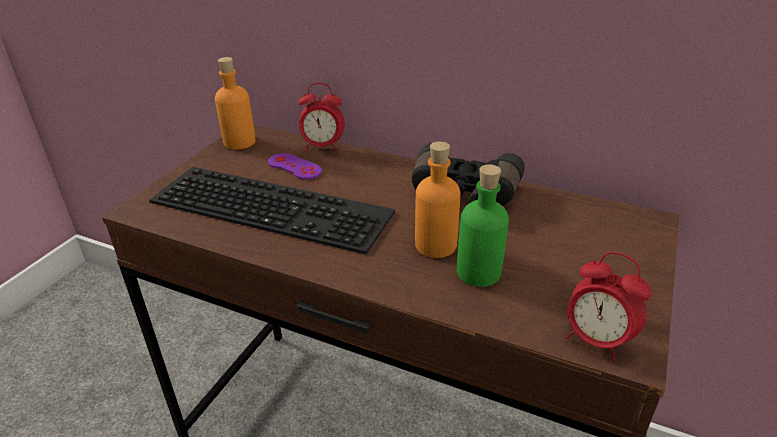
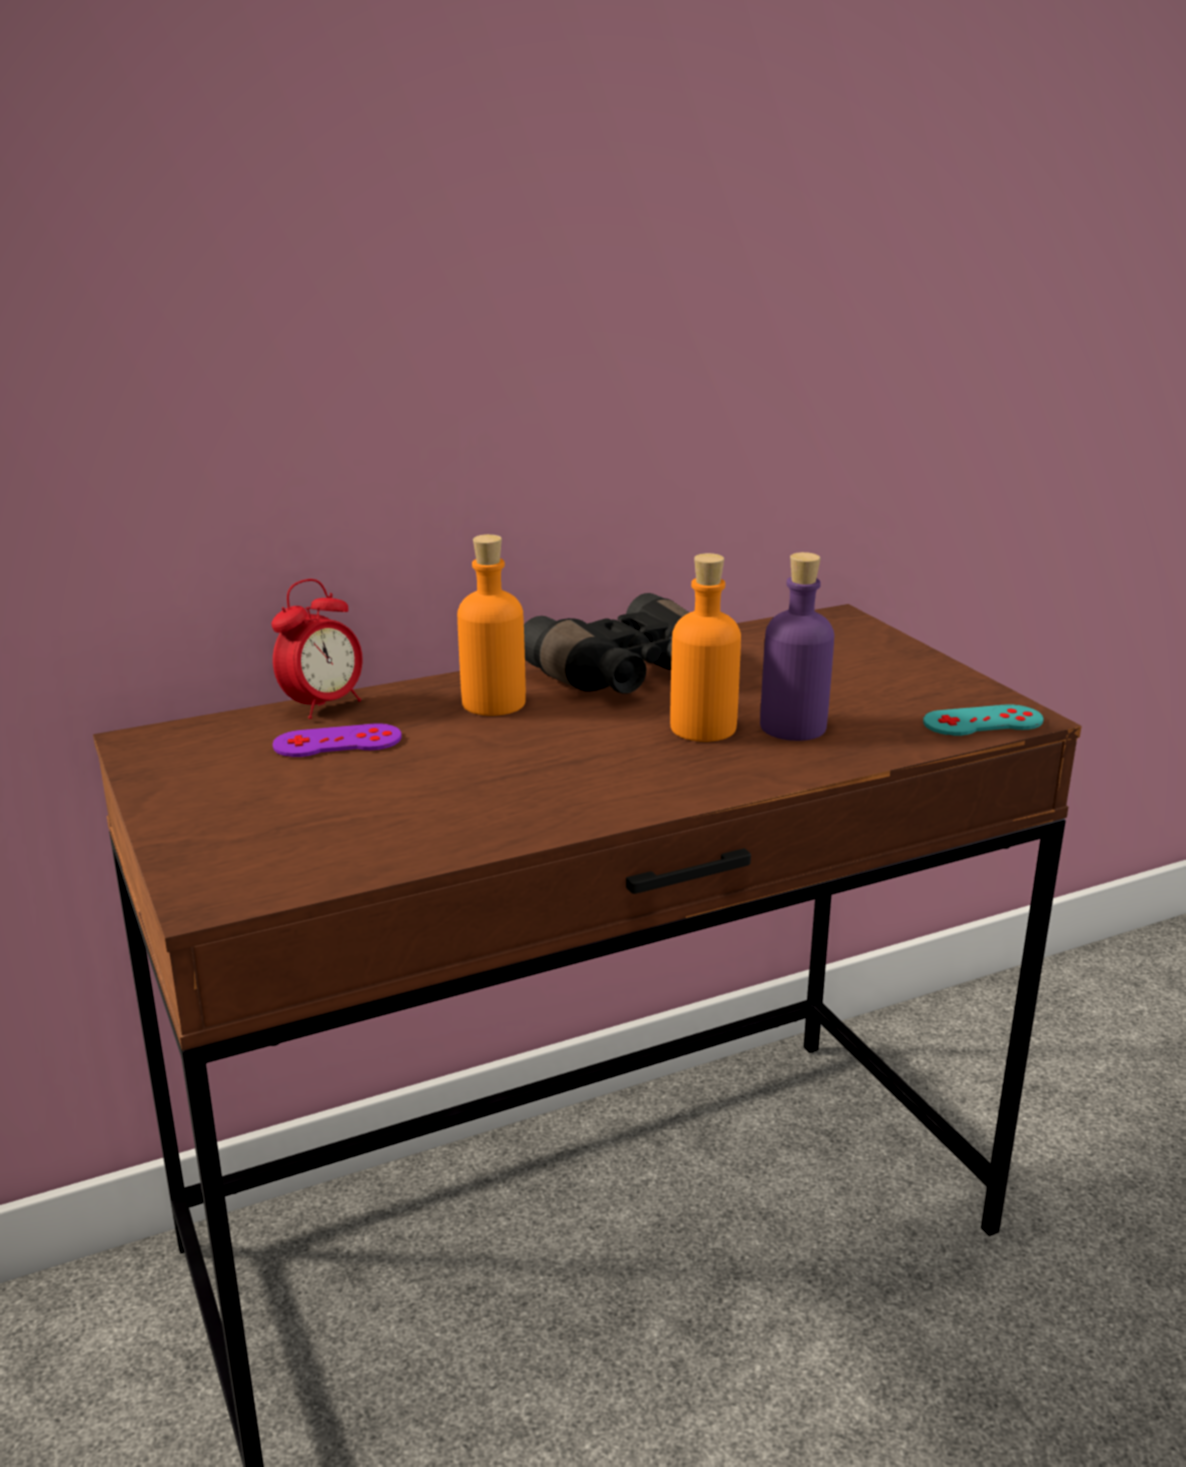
camera: 50 degrees left, 10 degrees down
(239, 142) = (161, 755): orange bottle -> orange bottle (493, 703)
(275, 205) = (421, 788): keyboard -> none
(478, 272) = (793, 727): green bottle -> purple bottle
(596, 341) = (983, 721): alarm clock -> turquoise game controller

